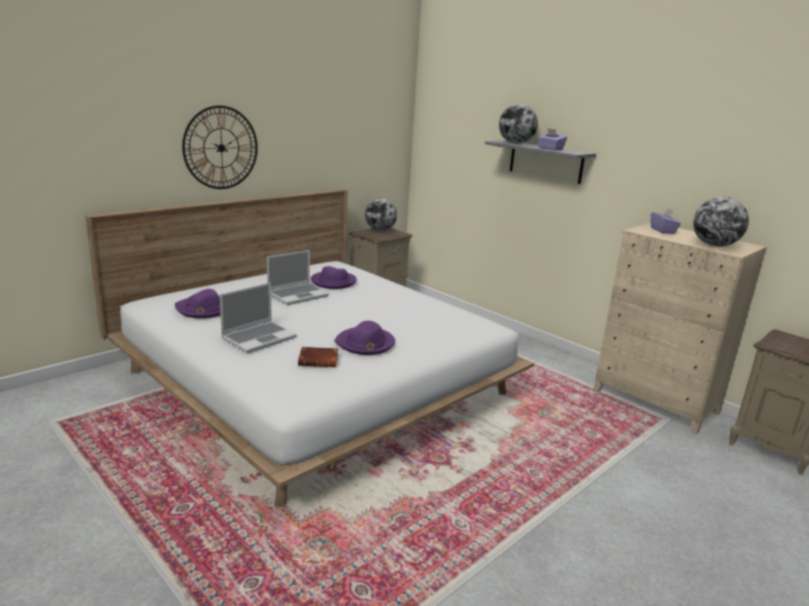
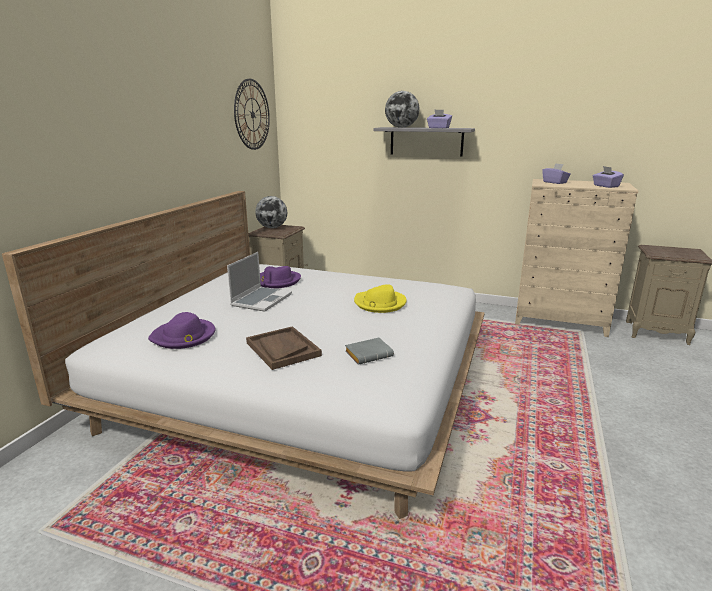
camera: 25 degrees left, 0 degrees up
(221, 148) = (131, 155): wall clock -> wall clock (252, 114)
(259, 338) = (282, 349): laptop -> brown tray
(319, 360) = (369, 354): brown book -> grey book
(365, 344) = (385, 327): purple hat -> none
(392, 322) = (379, 303): none -> yellow hat
(714, 245) = (605, 186): globe -> purple tissue box

